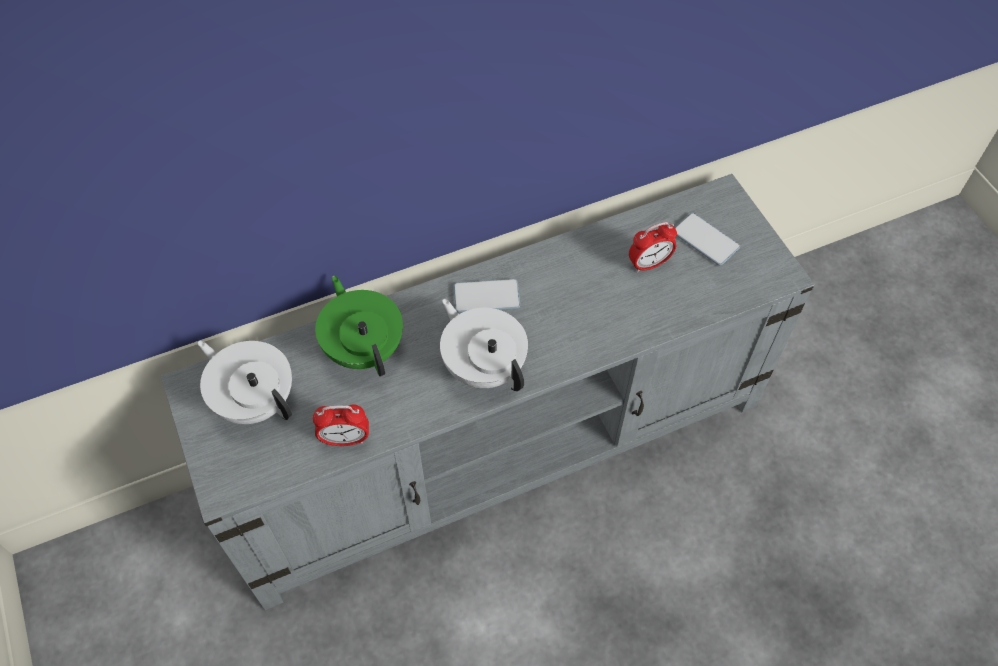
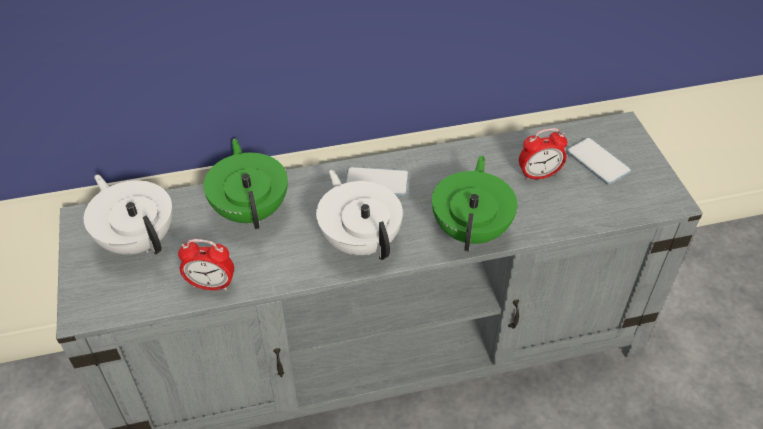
camera: 10 degrees right, 10 degrees down
(593, 337) = (471, 229): none -> green teapot

